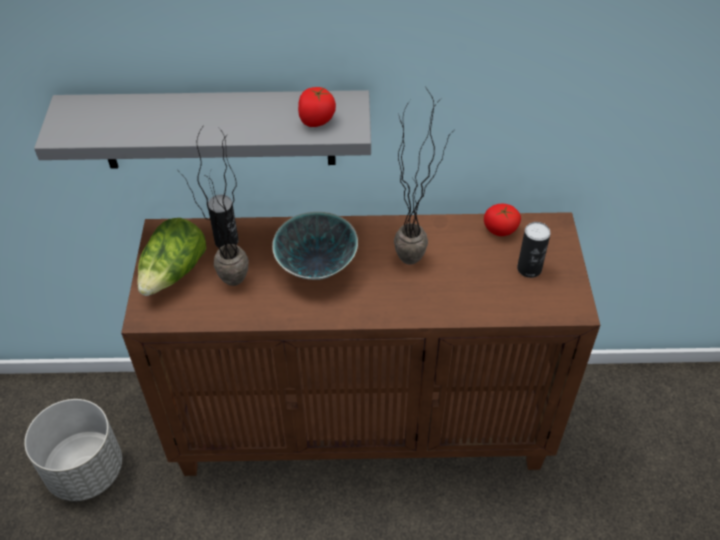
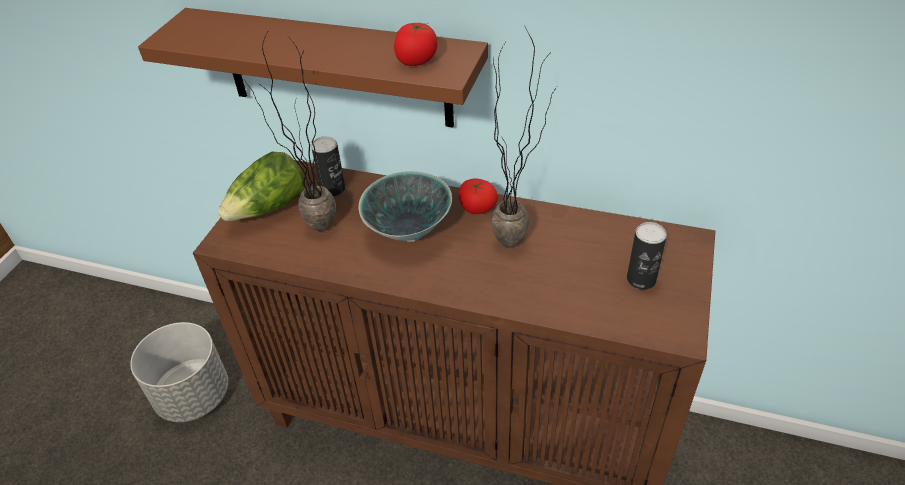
camera: 20 degrees right, 5 degrees down
(217, 129) = (336, 68): grey shelf -> brown shelf
(500, 230) = (623, 232): tomato -> tomato (477, 208)

